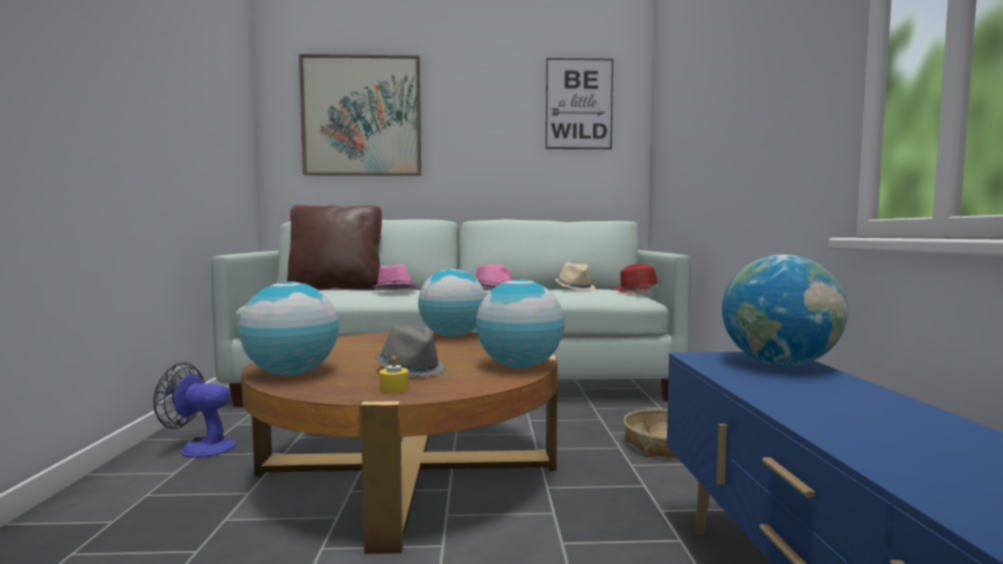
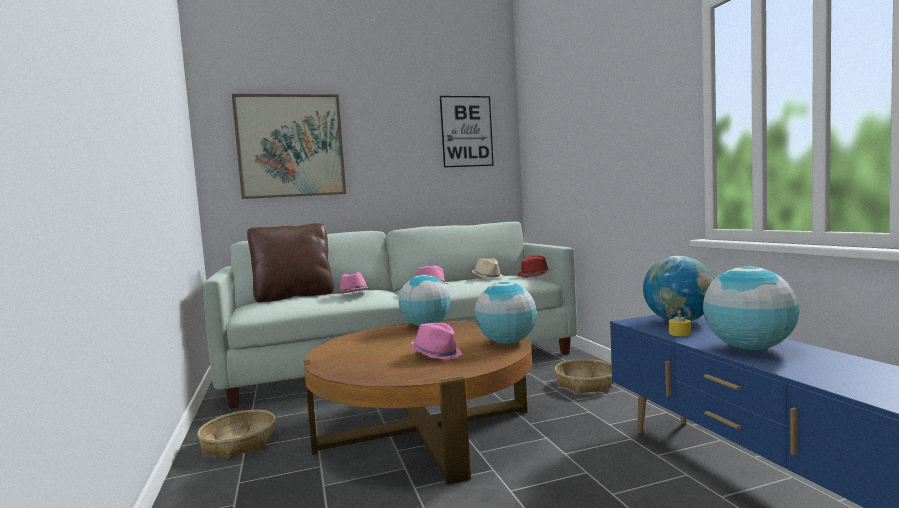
camera: 15 degrees left, 0 degrees up
(199, 447) = (239, 443): fan -> basket
(292, 373) = (355, 369): globe -> globe (749, 348)
(394, 389) = (447, 369): yellow candle -> yellow candle (679, 333)
(411, 370) = (436, 355): grey hat -> pink hat

